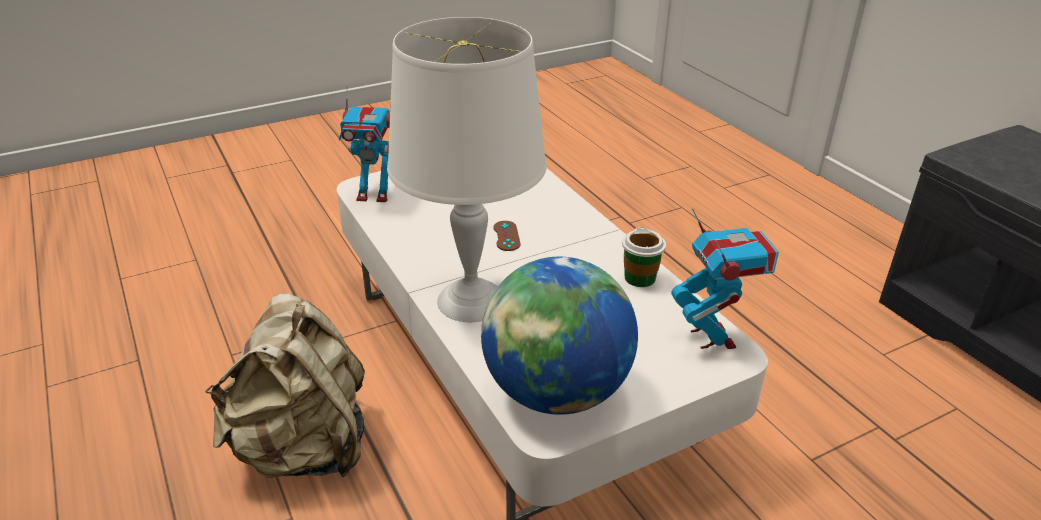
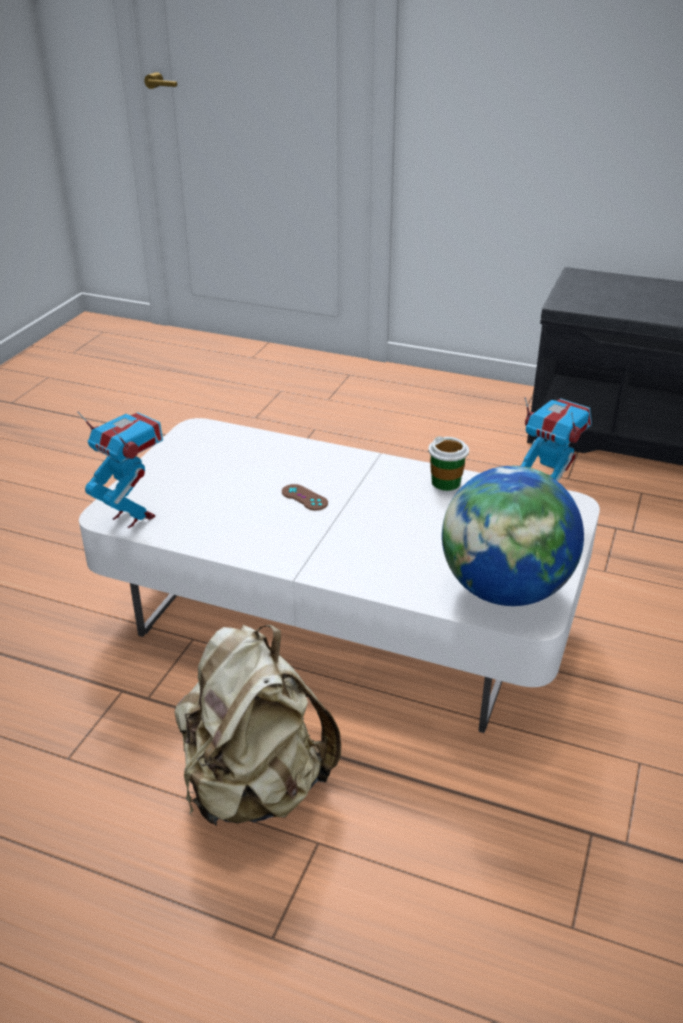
camera: 40 degrees left, 0 degrees up
(374, 195) = (133, 516): toy robot -> toy robot turned 105 degrees counterclockwise
(472, 300) = (352, 559): white table lamp -> none

